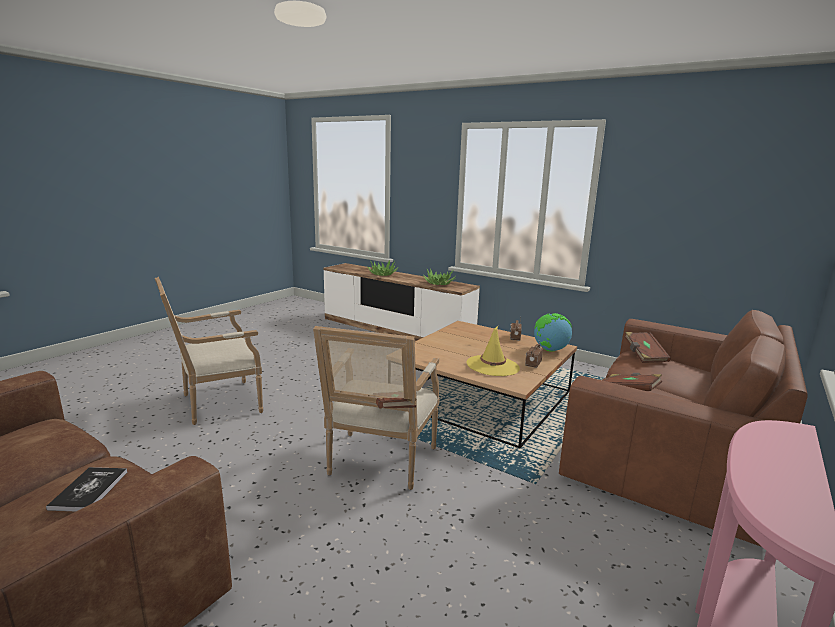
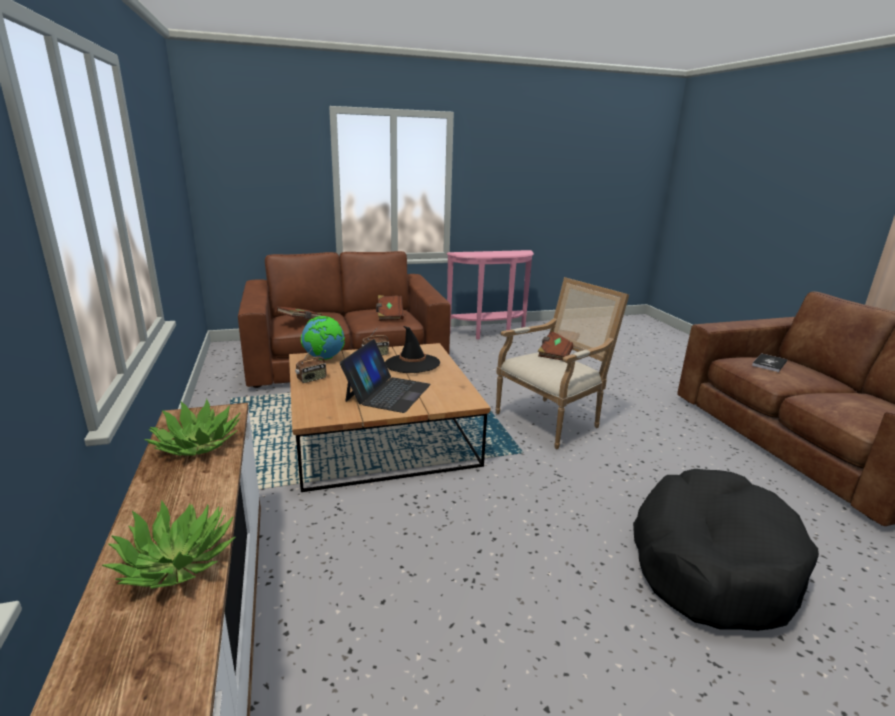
camera: 140 degrees left, 5 degrees up
(216, 404) = (711, 562): armchair -> black dog bed
(459, 344) = (387, 392): none -> laptop
(492, 366) = (412, 364): yellow hat -> black hat

